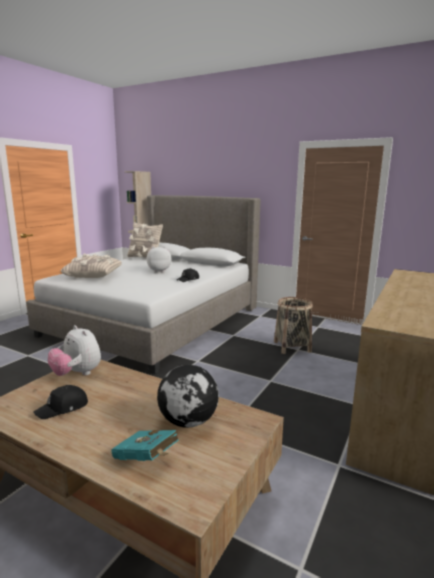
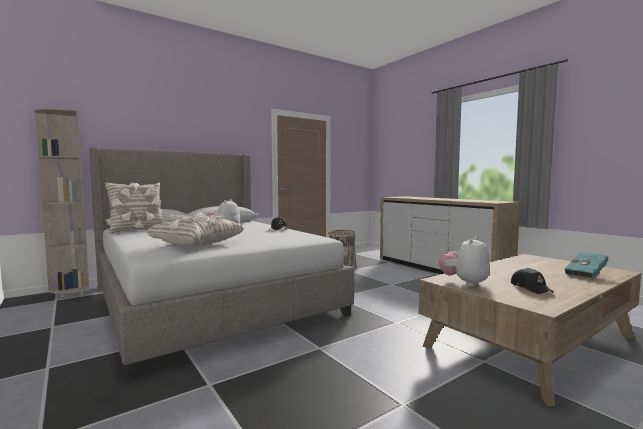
camera: 65 degrees left, 10 degrees down
(77, 374) = (464, 283): plush toy -> plush toy turned 150 degrees clockwise
(189, 421) = (537, 265): globe -> none

